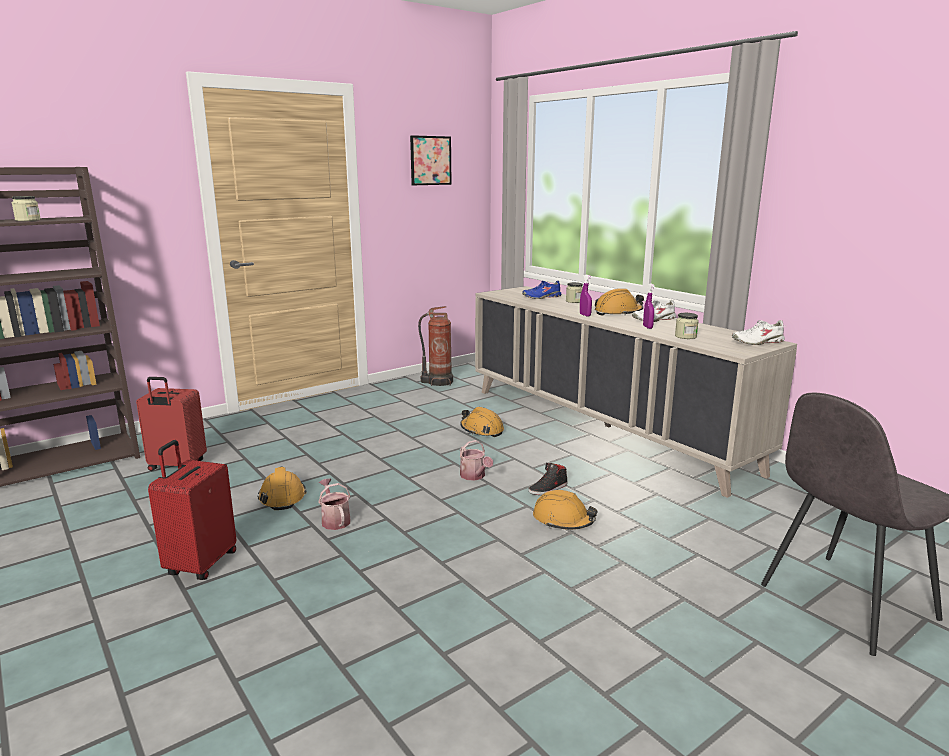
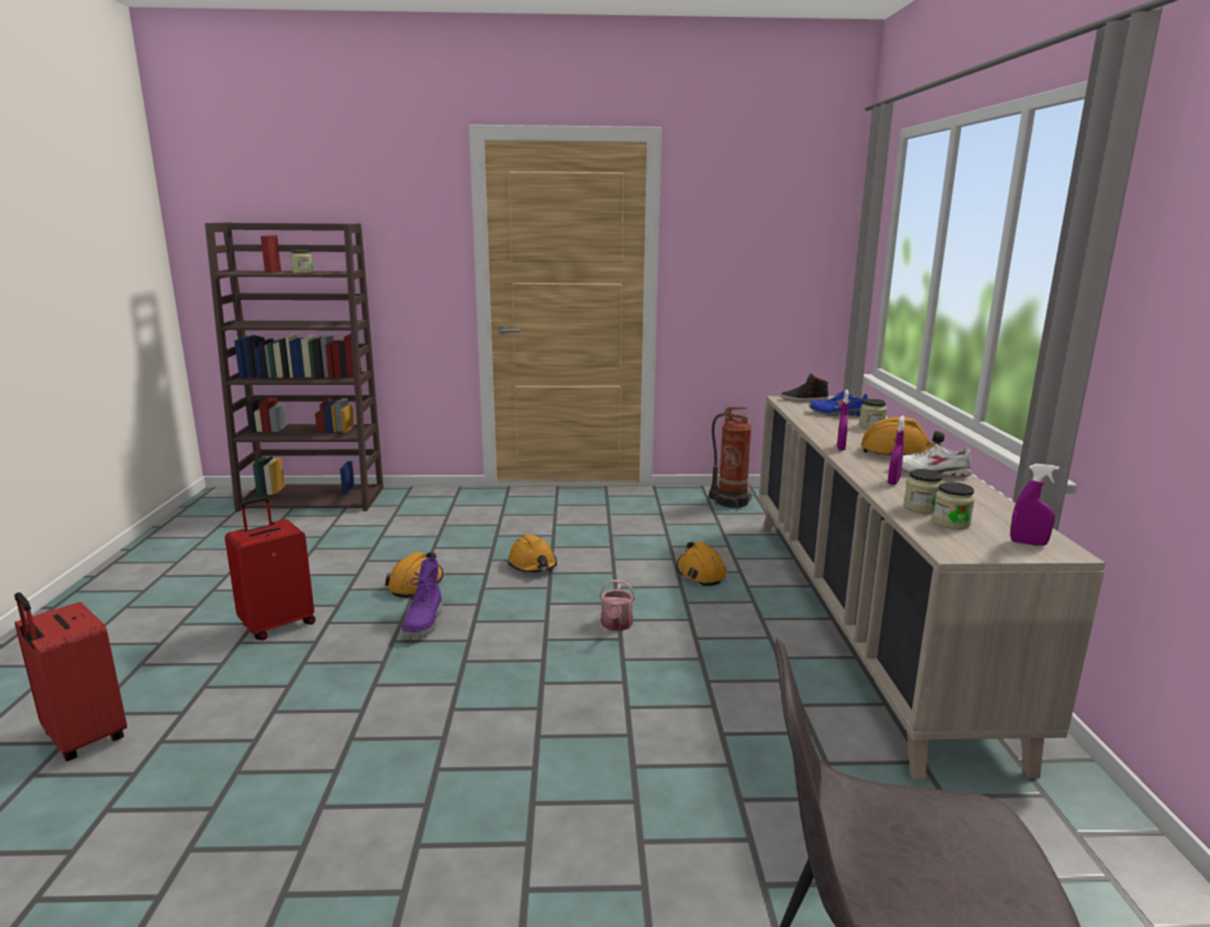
camera: 35 degrees right, 0 degrees up
(176, 466) = (380, 527): red suitcase -> red suitcase (82, 738)
(334, 520) = (424, 624): watering can -> purple boot
(430, 160) = (765, 219): picture -> none
(548, 489) = (678, 671): black shoe -> black shoe (804, 399)
(563, 520) = (640, 716): orange hard hat -> orange hard hat (532, 565)
(711, 340) = (951, 522): none -> jar
(757, 342) = (1028, 543): white shoe -> purple spray bottle

